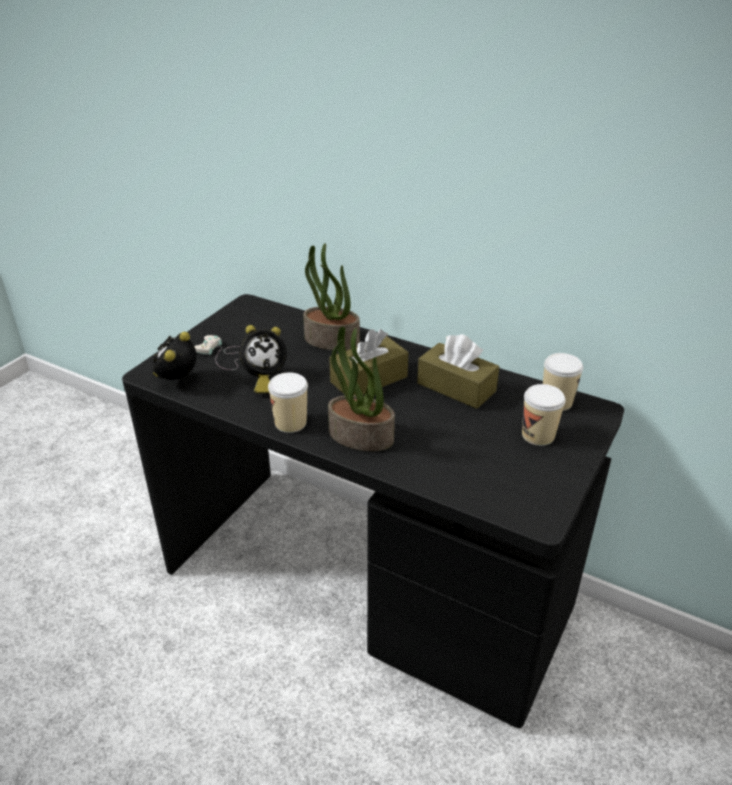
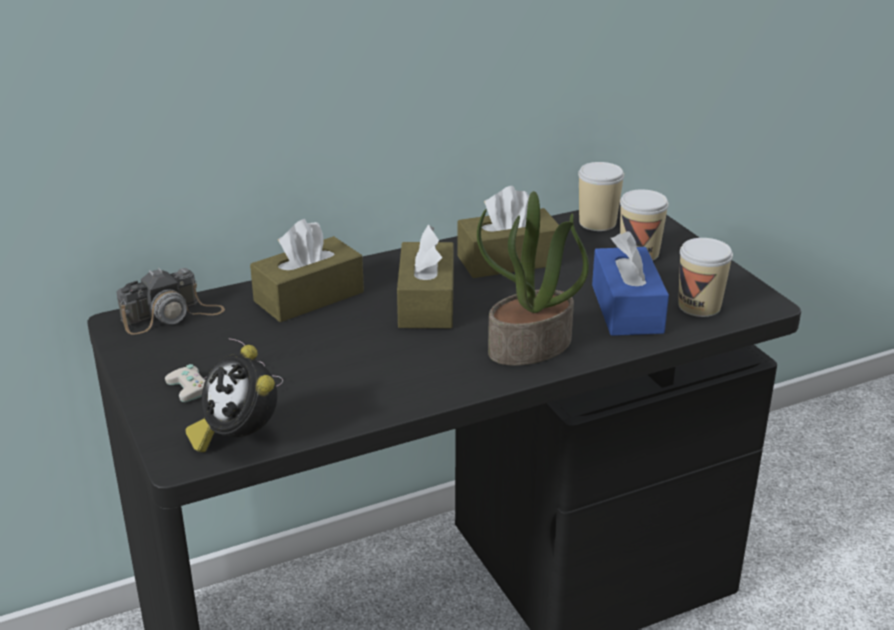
camera: 55 degrees left, 5 degrees down
(263, 380) = (331, 371): alarm clock -> none
(268, 313) = (172, 315): none -> camera
(290, 423) = (449, 382): cup -> cup (699, 306)
(330, 341) = (309, 297): potted plant -> brown tissue box
(453, 458) = (627, 309): none -> blue tissue box

